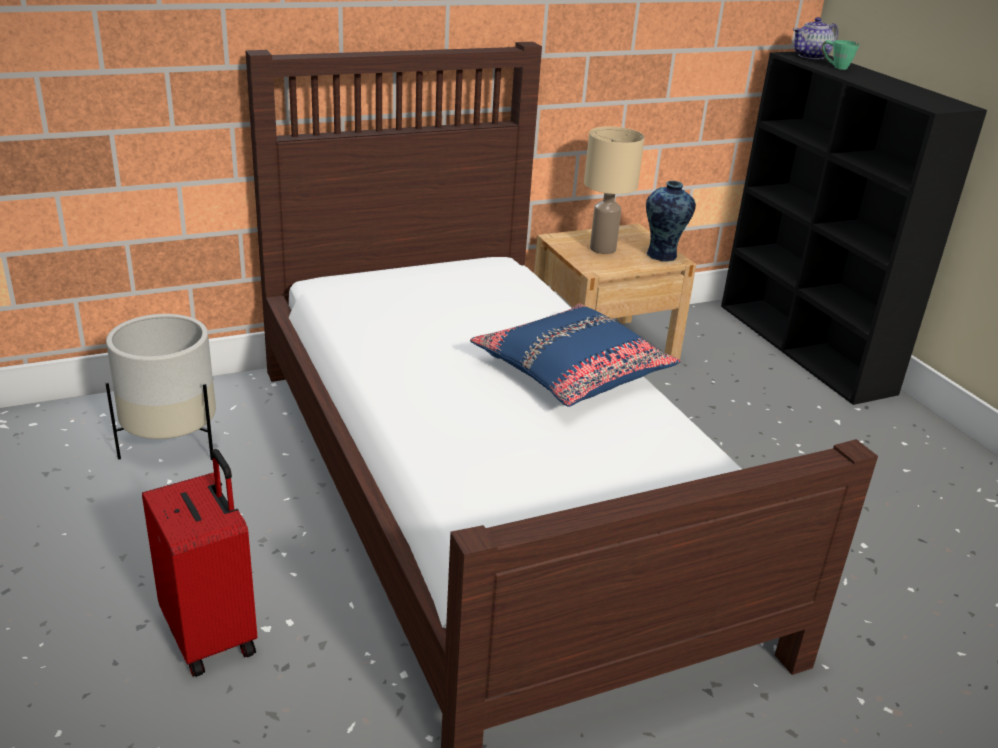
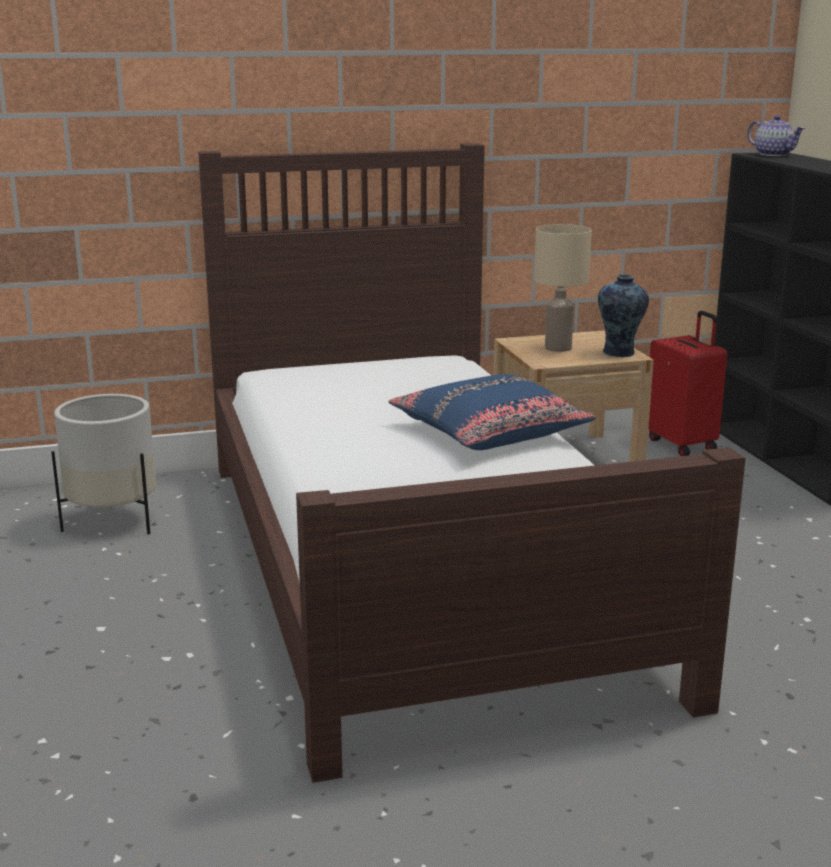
camera: 10 degrees right, 10 degrees down
(212, 635) = (114, 660): red suitcase -> red suitcase (682, 444)
(811, 56) = (774, 154): teapot -> teapot turned 105 degrees counterclockwise
(835, 67) = (794, 159): green mug -> none

